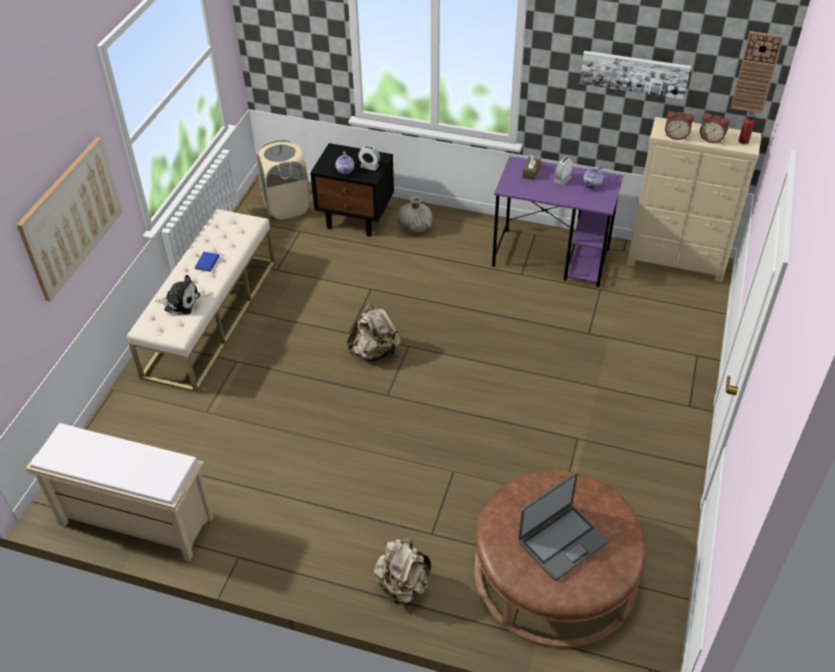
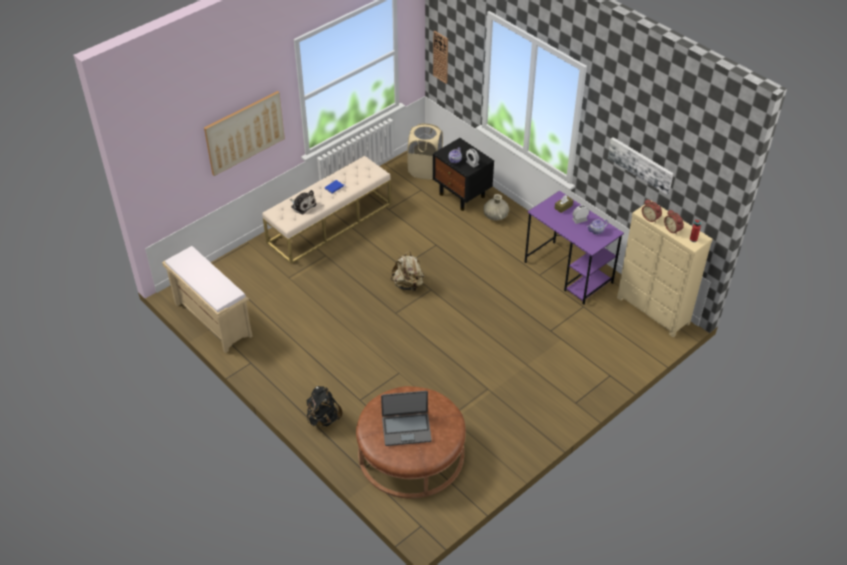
camera: 30 degrees right, 0 degrees up
(402, 585) = (323, 418): beige backpack -> black backpack
(756, 72) = (711, 194): wall clock -> wall clock (441, 57)

